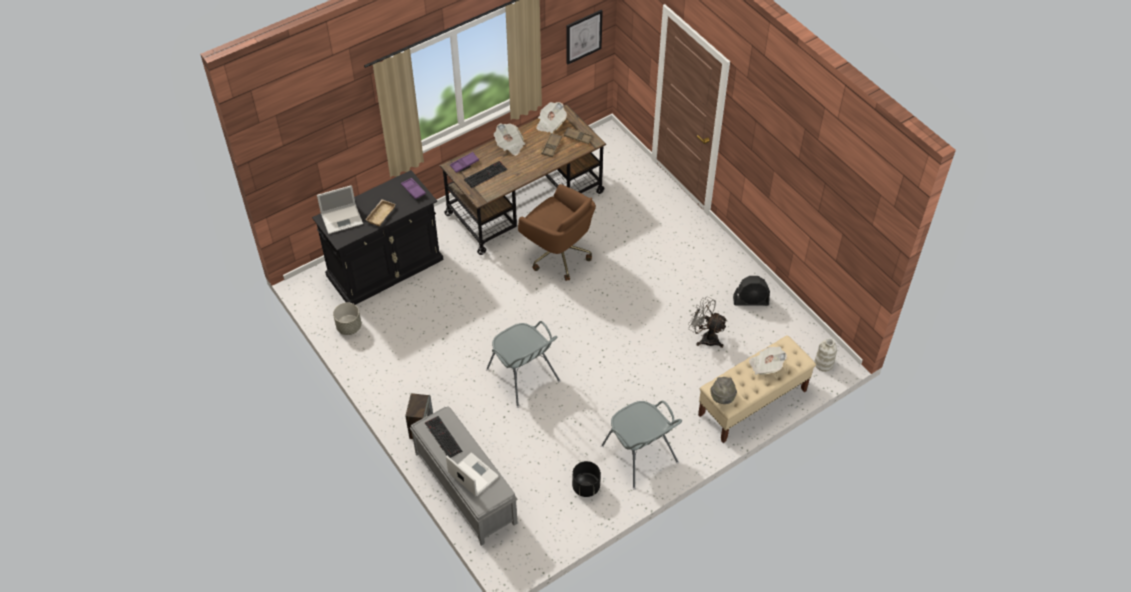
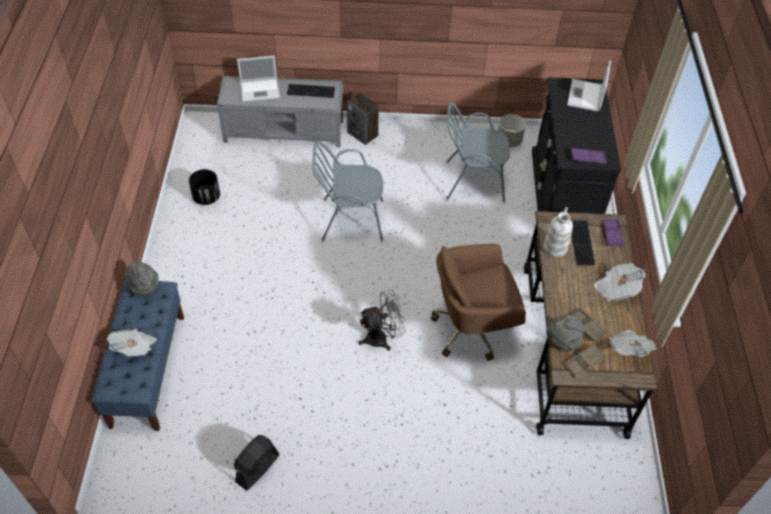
camera: 125 degrees right, 0 degrees up
(380, 214) = (571, 121): beige tray -> none
(572, 152) = (562, 340): none -> grey hat
(583, 36) = (722, 384): picture -> none
(641, 456) = (192, 248): grey chair -> grey chair (471, 182)
(705, 337) = (255, 387): grey fan -> grey fan (382, 338)
(752, 403) = (148, 369): beige bench -> blue bench
(823, 364) = (117, 473): white vase -> white vase (554, 247)

